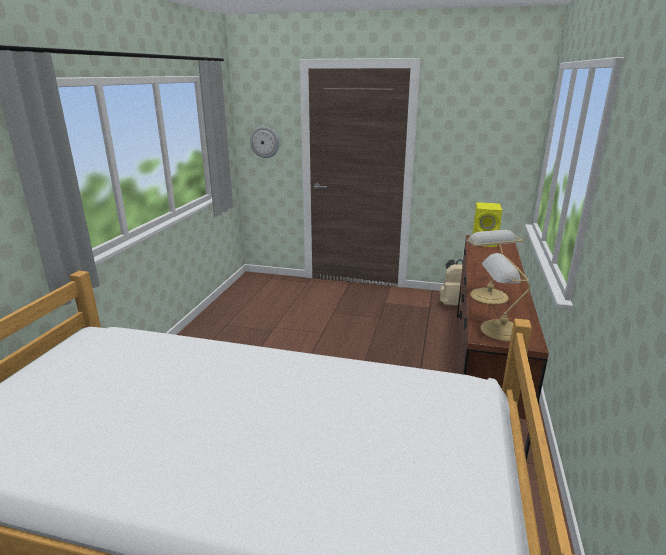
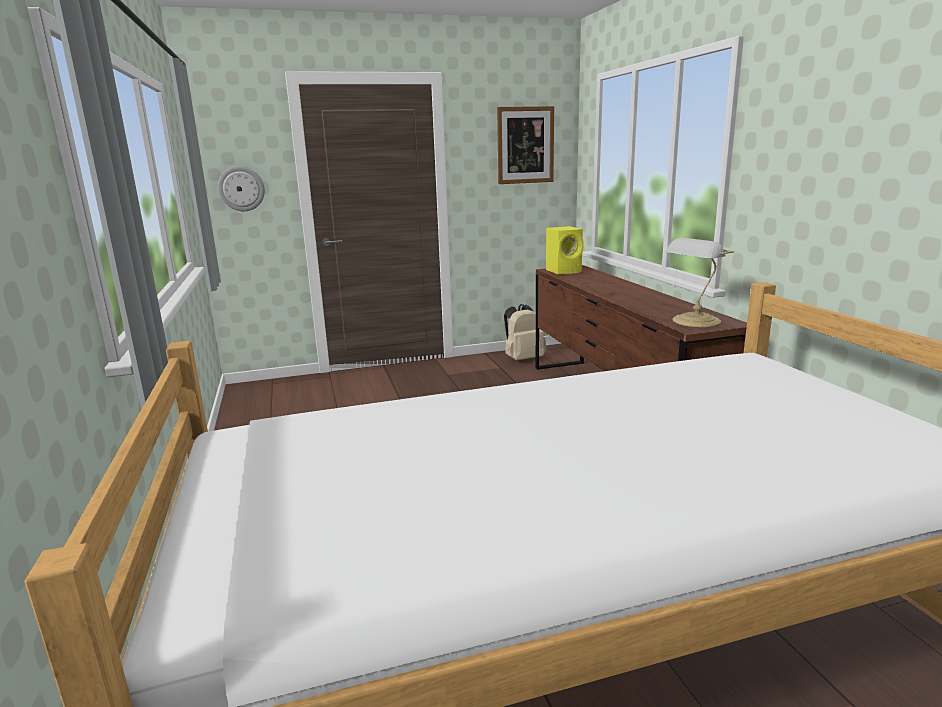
camera: 30 degrees left, 5 degrees down
(487, 295) = (639, 302): table lamp -> none
(490, 122) = (525, 145): none -> picture

